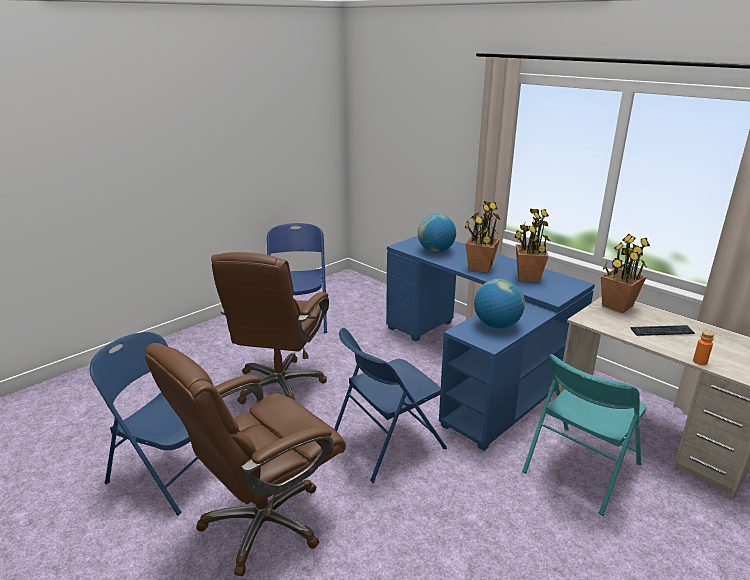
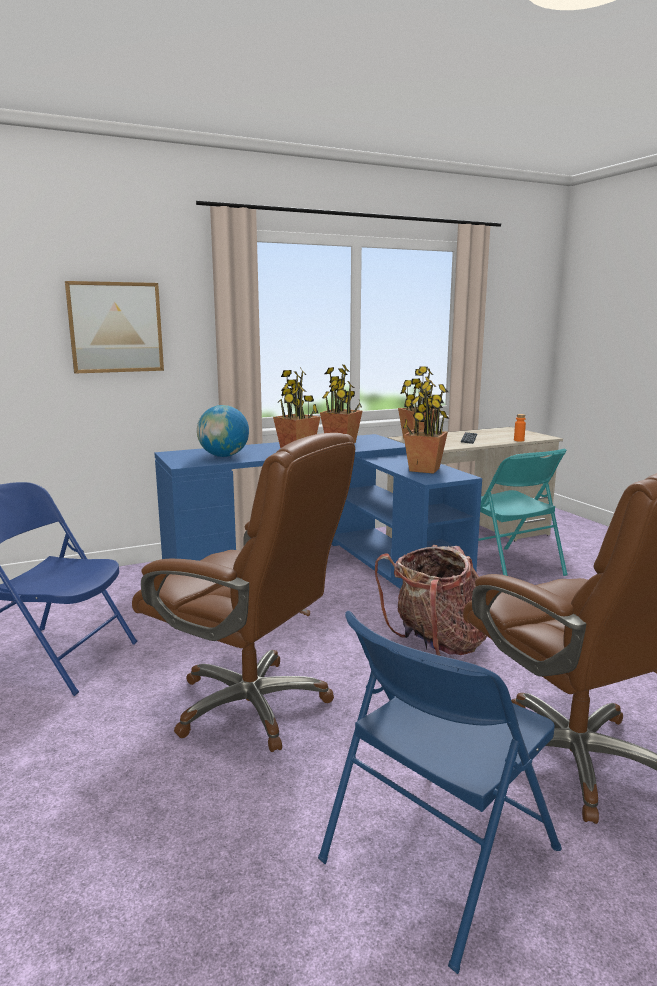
camera: 70 degrees left, 10 degrees down
(387, 442) = (437, 643): blue chair -> backpack
(430, 141) = (115, 327): none -> picture
(496, 325) = (424, 469): globe -> potted plant

